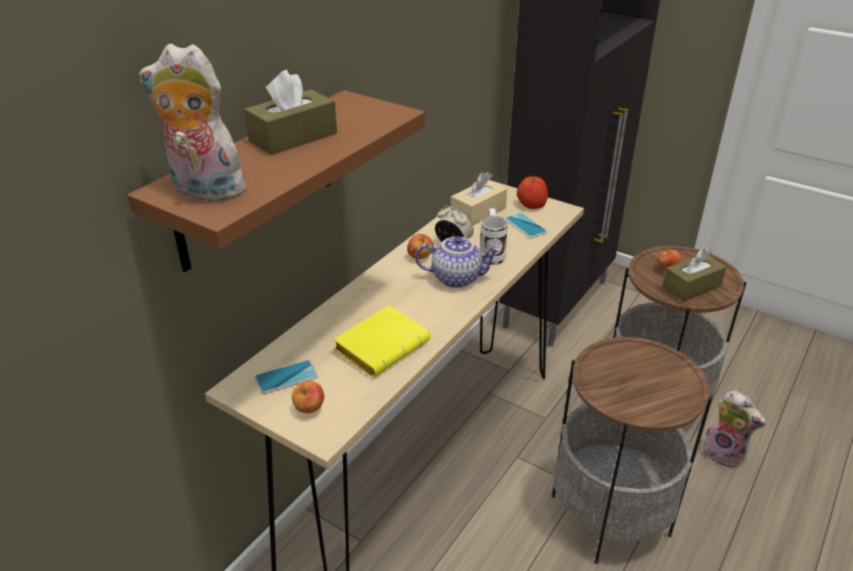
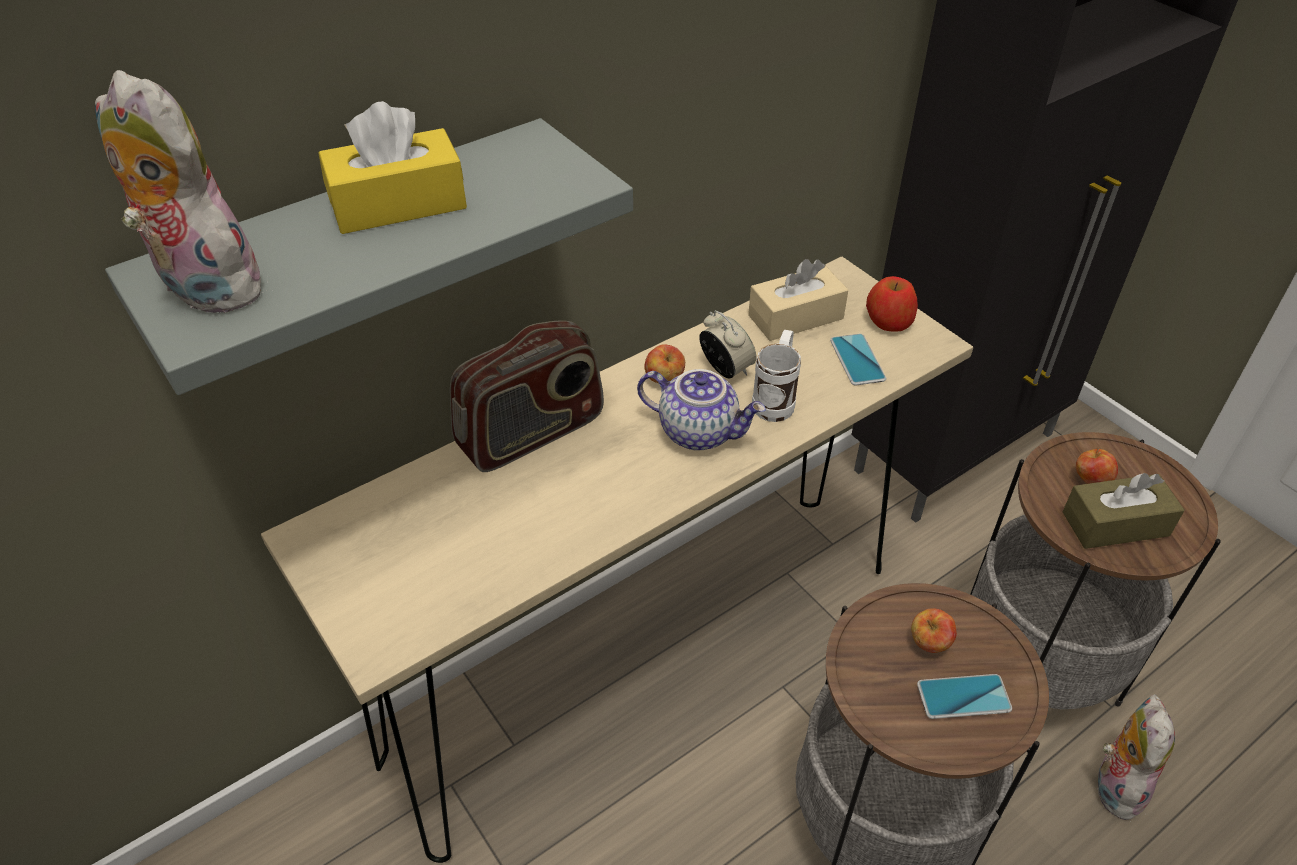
camera: 20 degrees right, 10 degrees up
(256, 180) = (358, 251): brown shelf -> grey shelf
(286, 377) = (374, 539): phone -> phone (963, 697)
(293, 137) = (398, 204): brown tissue box -> yellow tissue box
(310, 409) = (378, 602): apple -> apple (929, 643)
(355, 301) = (531, 434): none -> radio
(382, 345) = (529, 522): yellow book -> none
(724, 453) = (1115, 784): plush toy -> plush toy turned 135 degrees counterclockwise

